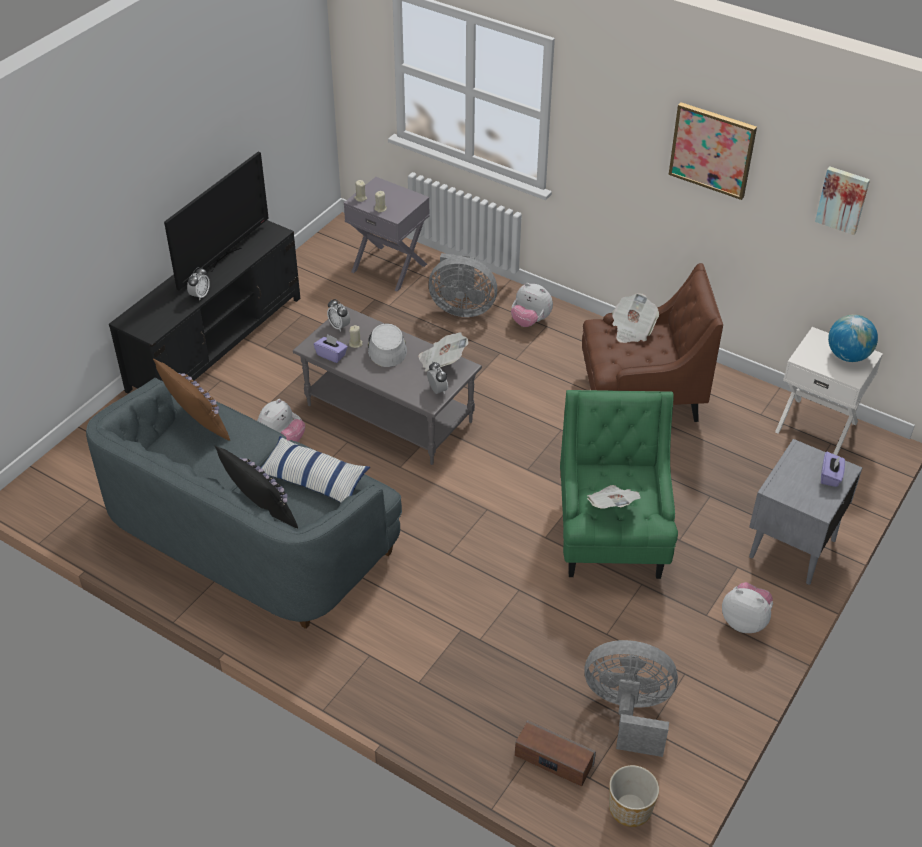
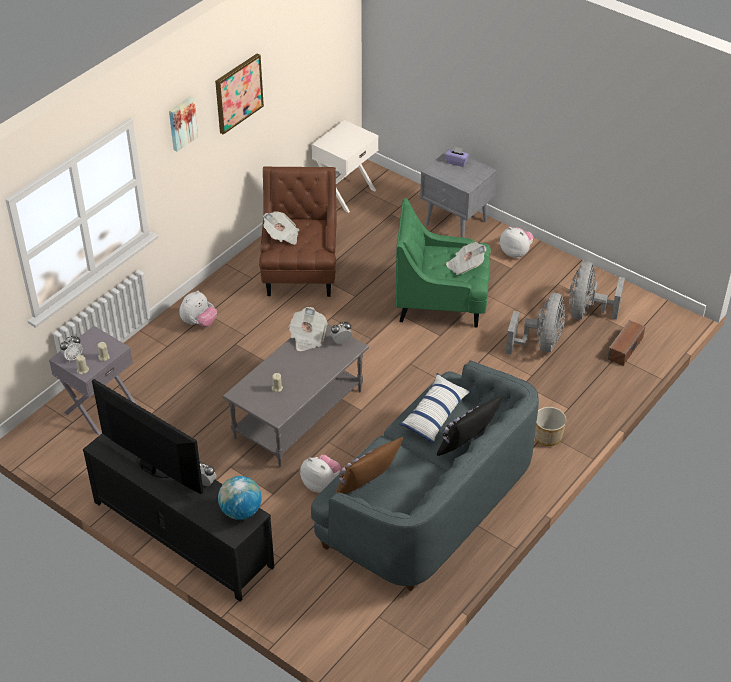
camera: 85 degrees left, 0 degrees up
(331, 355) = (289, 403): purple tissue box -> none
(339, 326) = (252, 398): alarm clock -> alarm clock (72, 357)
(386, 347) = (285, 369): grey hat -> none
(461, 308) = (171, 363): grey fan -> grey fan (540, 344)
(629, 808) = (656, 319): planter -> planter (548, 436)
(744, 621) = (515, 252): plush toy -> plush toy turned 90 degrees clockwise
(843, 199) = (305, 51): picture -> picture (182, 123)
(847, 356) = (345, 134): globe -> globe (241, 511)

